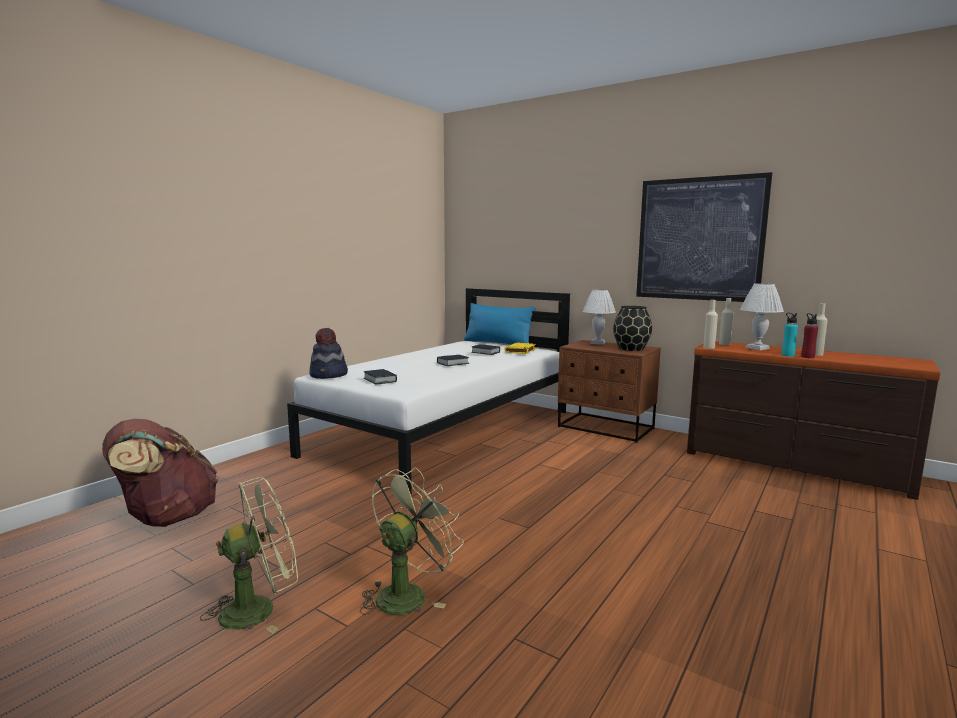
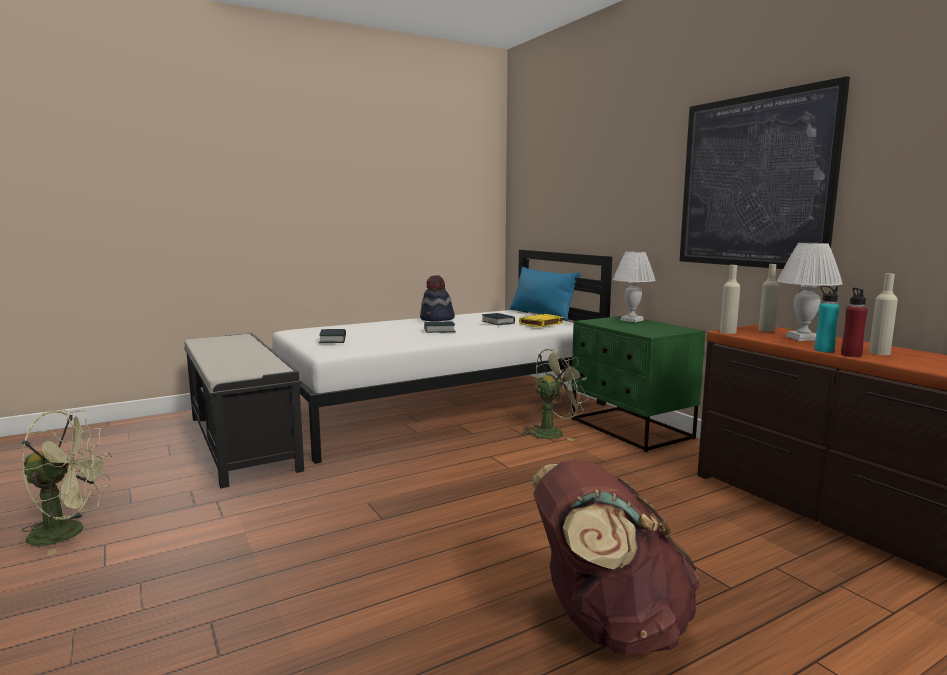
camera: 25 degrees right, 0 degrees up
(166, 518) = (114, 445): brown backpack -> brown backpack (607, 626)
(308, 490) = (242, 442): none -> black bench
(329, 375) = (301, 331): hat -> hat (437, 319)
(407, 593) = (186, 552): green fan -> green fan (552, 432)
(606, 428) = (630, 429): brown nightstand -> green nightstand
(631, 349) = (658, 329): black vase -> none

